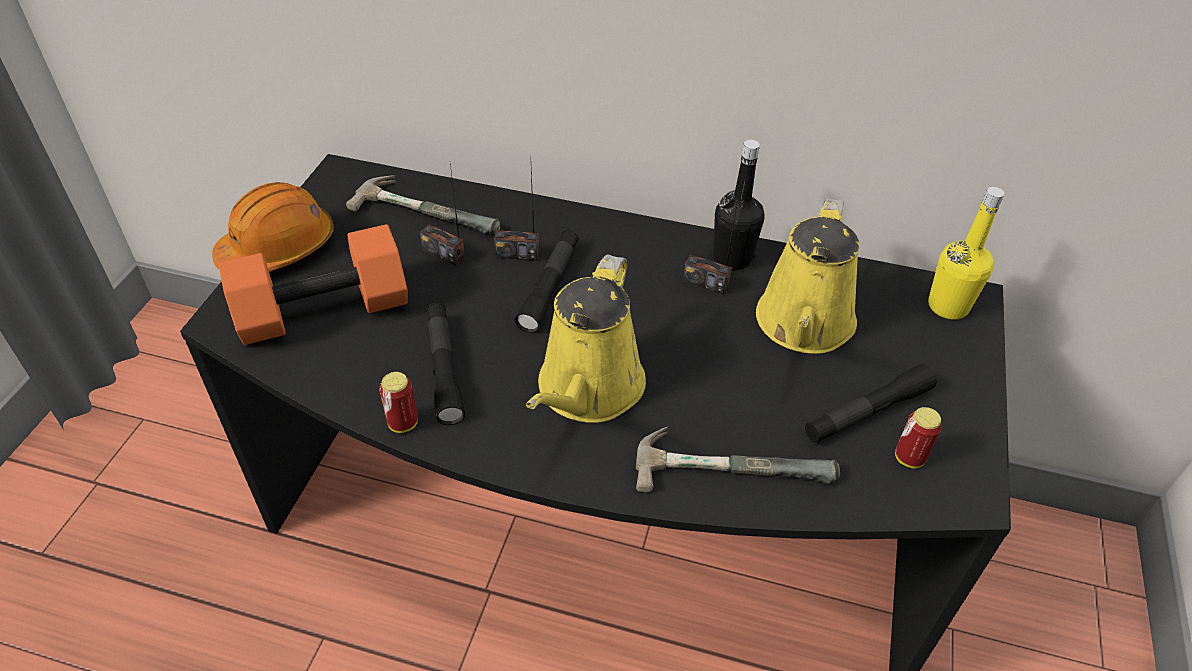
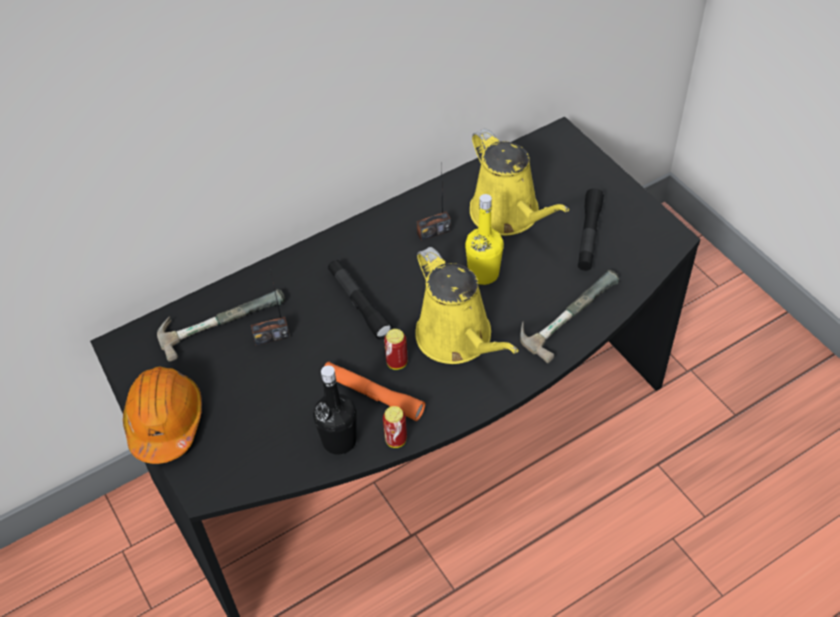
camera: 45 degrees left, 5 degrees up
(324, 308) = (254, 427): orange dumbbell -> none
(444, 369) = (373, 395): black flashlight -> orange flashlight
(517, 254) = (313, 301): radio -> none
(732, 258) = (427, 206): black bottle -> black bottle (339, 440)
(909, 458) = (630, 242): can -> can (397, 363)
(948, 306) = (556, 149): yellow bottle -> yellow bottle (483, 274)

